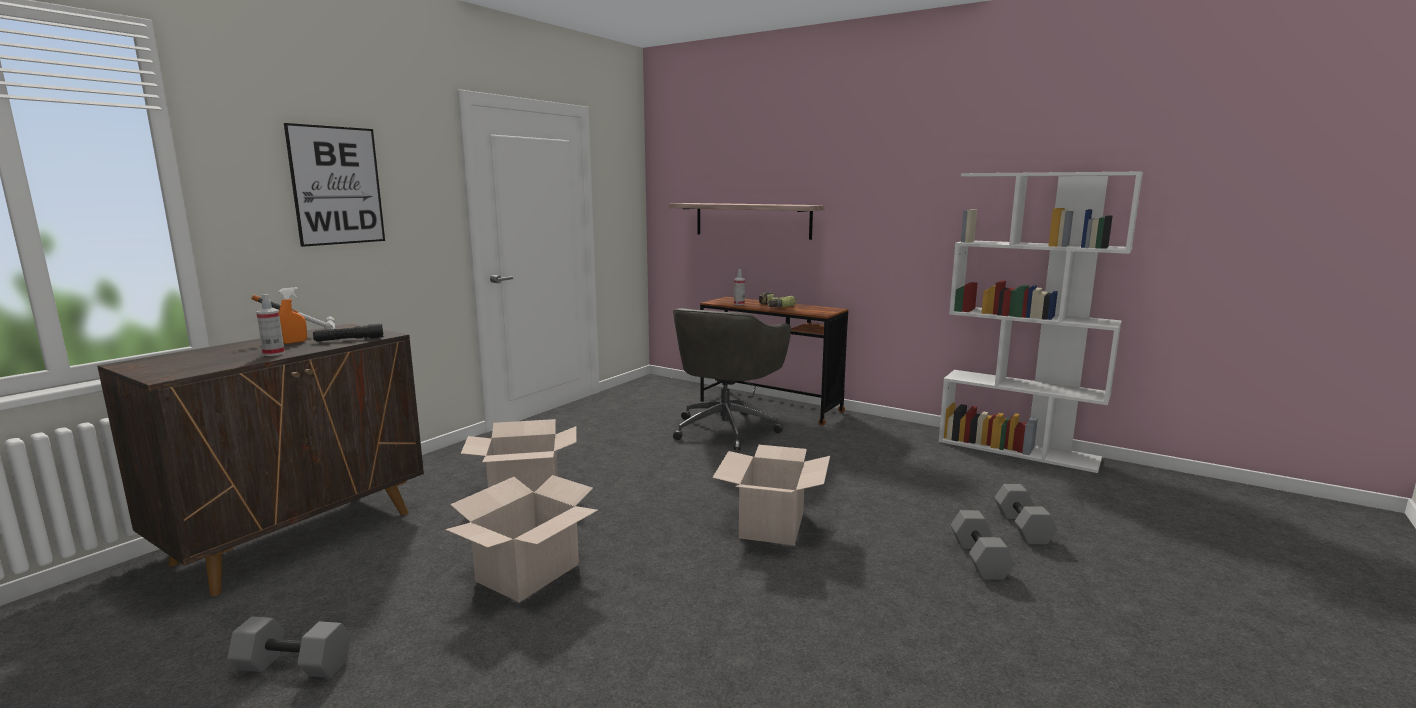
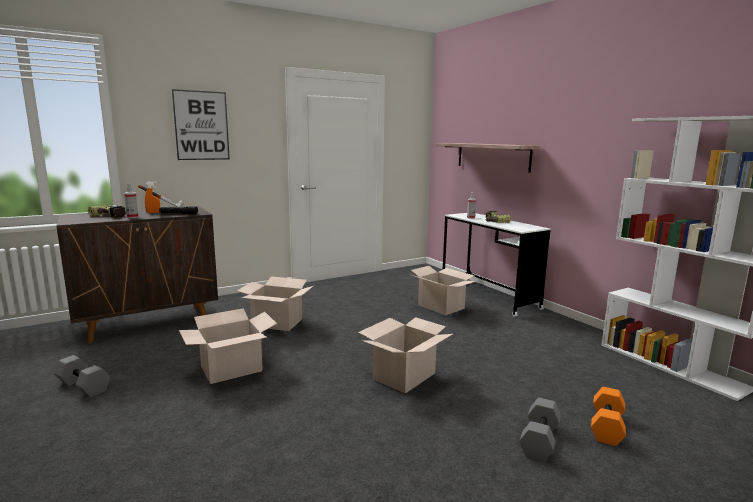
camera: 25 degrees right, 0 degrees up
(224, 354) = (113, 215): none -> power drill
(726, 429) = (440, 307): grey office chair -> cardboard box
(770, 406) = (488, 297): brown desk -> white desk
(1024, 527) = (608, 427): grey dumbbell -> orange dumbbell

